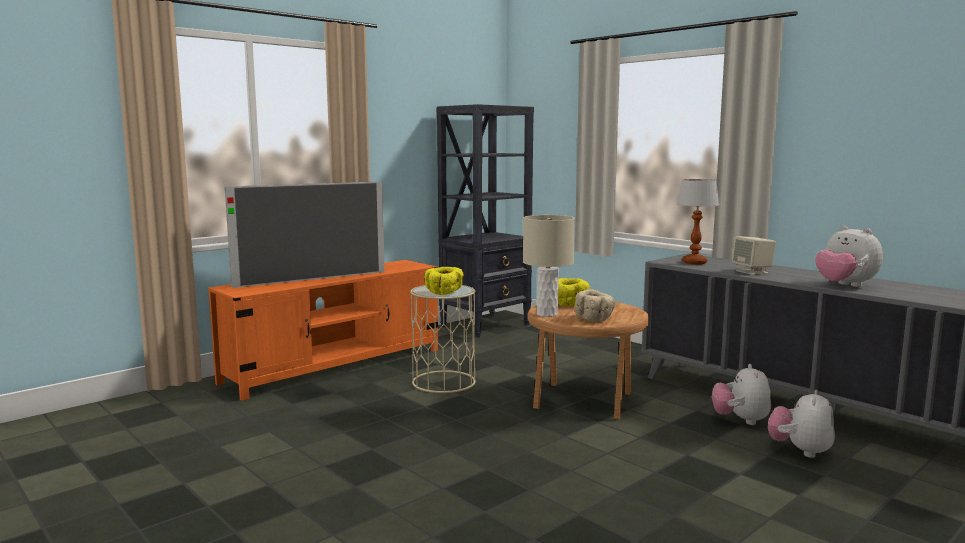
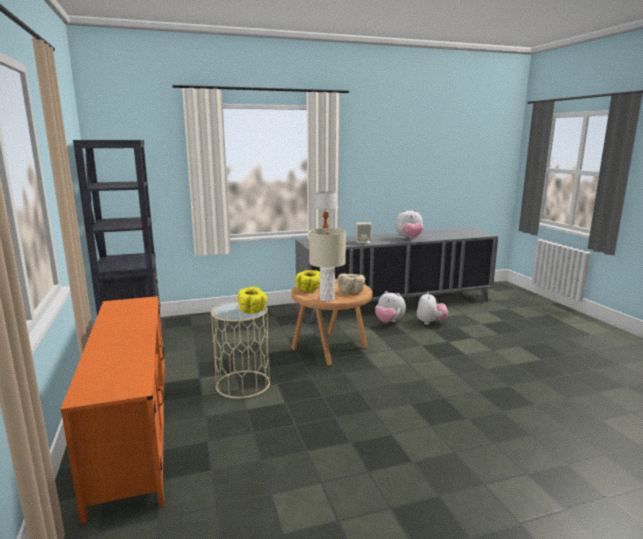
camera: 65 degrees left, 5 degrees up
(312, 279) = (124, 347): television -> none
(800, 451) = (430, 322): plush toy -> plush toy turned 135 degrees counterclockwise

